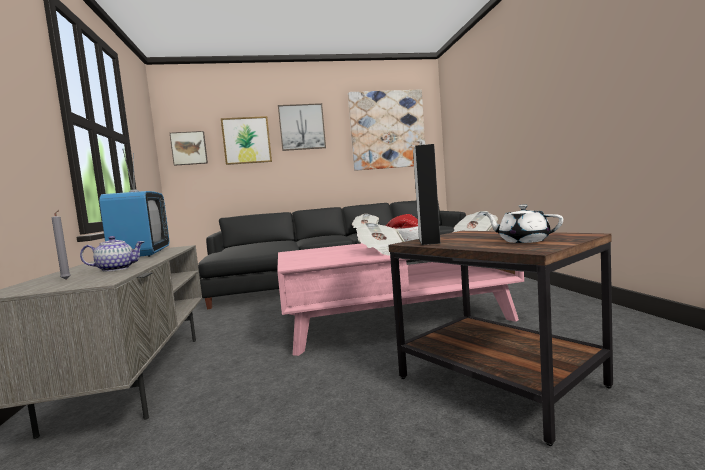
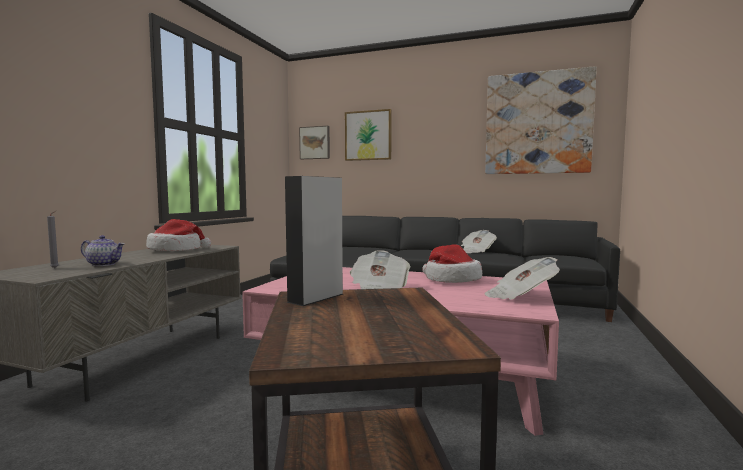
camera: 30 degrees right, 0 degrees up
(142, 254) = (176, 250): television -> hat
(302, 127) = (428, 120): picture -> none
(523, 241) = (358, 332): white teapot -> none

